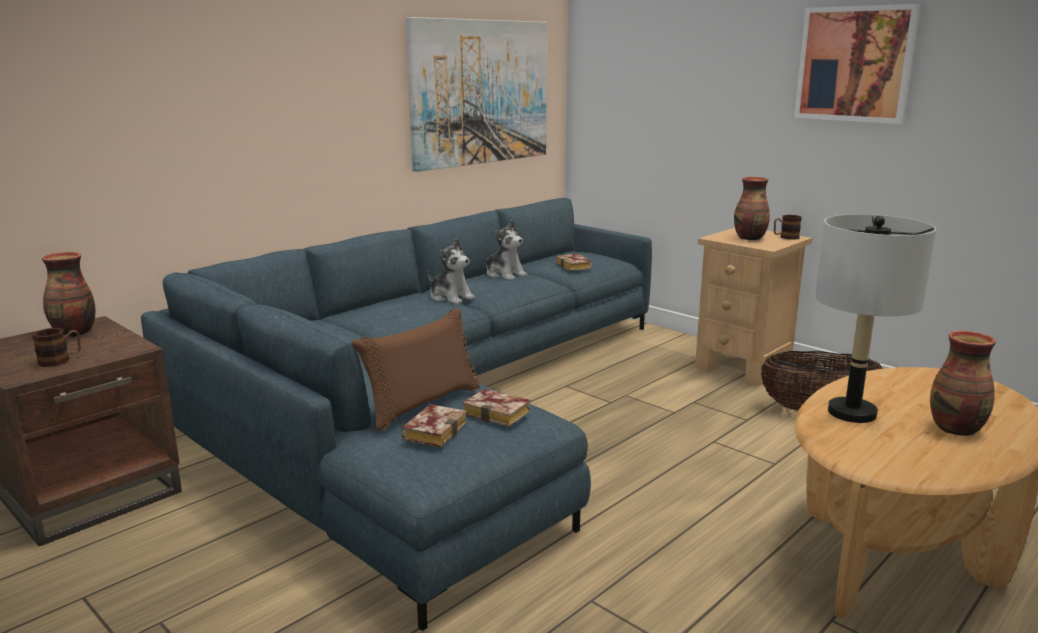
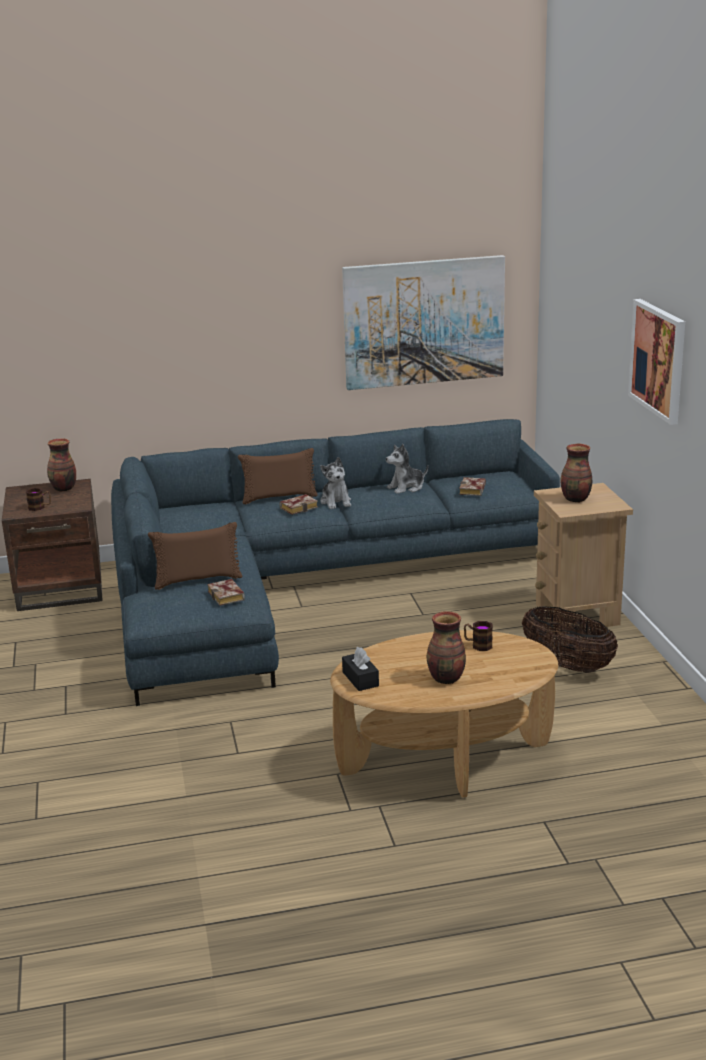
camera: 35 degrees right, 5 degrees up
(377, 304) = (279, 497): none -> brown pillow
(434, 430) = (181, 597): book -> book (299, 507)
(505, 274) = (406, 488): plush toy -> plush toy turned 75 degrees clockwise
(785, 237) = (608, 504): mug -> mug (478, 645)
(852, 413) = (406, 652): grey table lamp -> none
(880, 460) = (360, 679): none -> black tissue box

